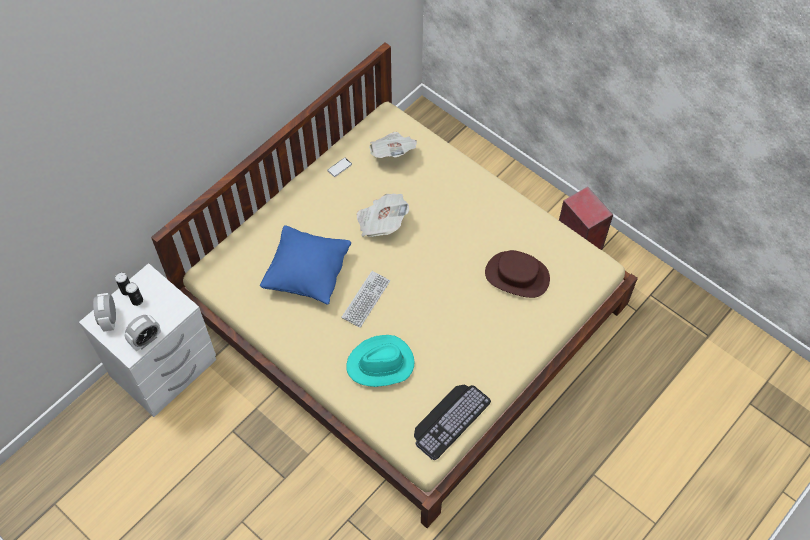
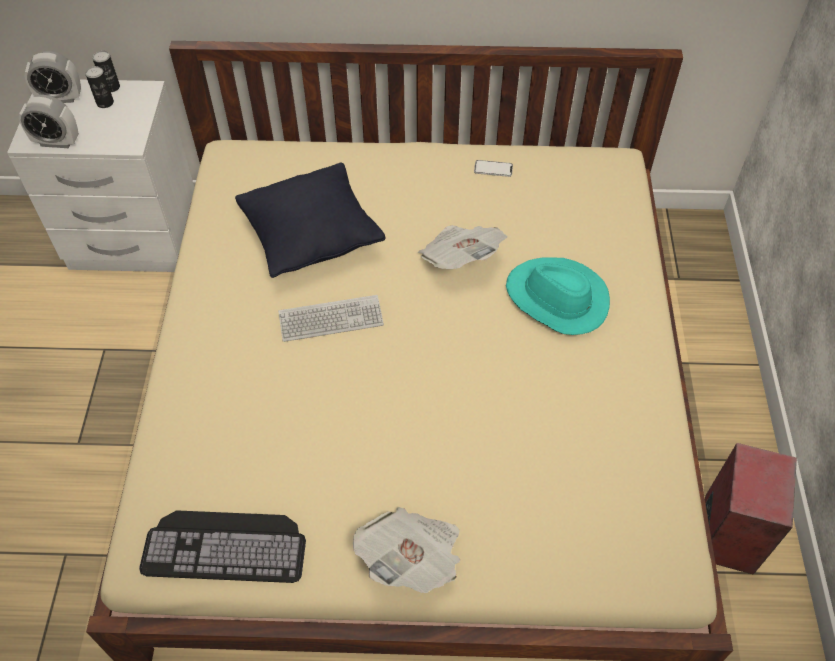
camera: 50 degrees right, 5 degrees down
(109, 319) = (60, 98): alarm clock -> alarm clock turned 135 degrees counterclockwise
(307, 274) = (312, 239): blue pillow -> black pillow
(381, 364) = (246, 401): turquoise hat -> turquoise hat (556, 299)
(392, 153) = (572, 201): newspaper -> newspaper (412, 558)
(517, 276) = (540, 467): brown hat -> none

